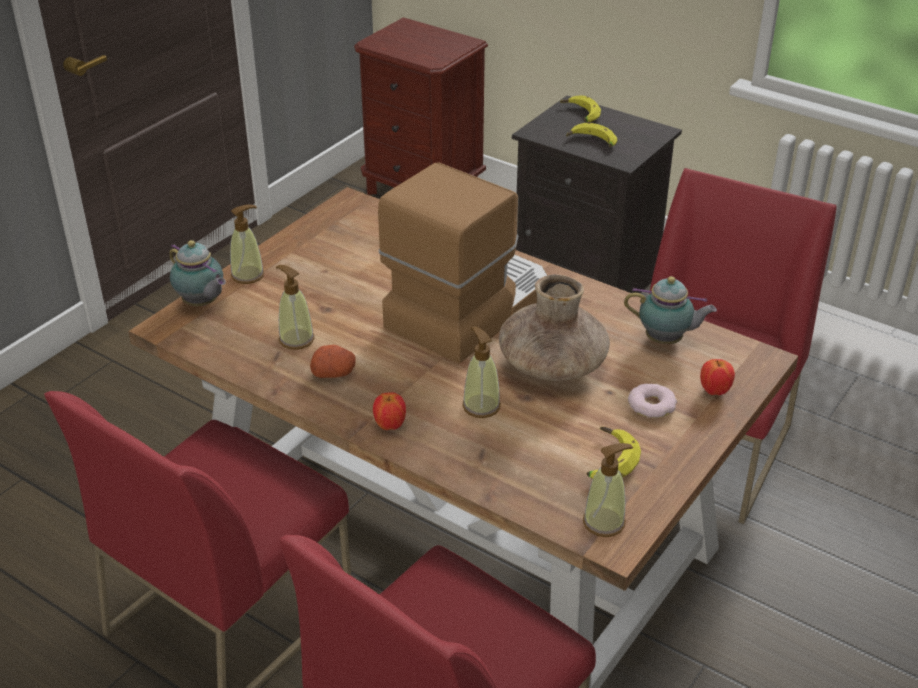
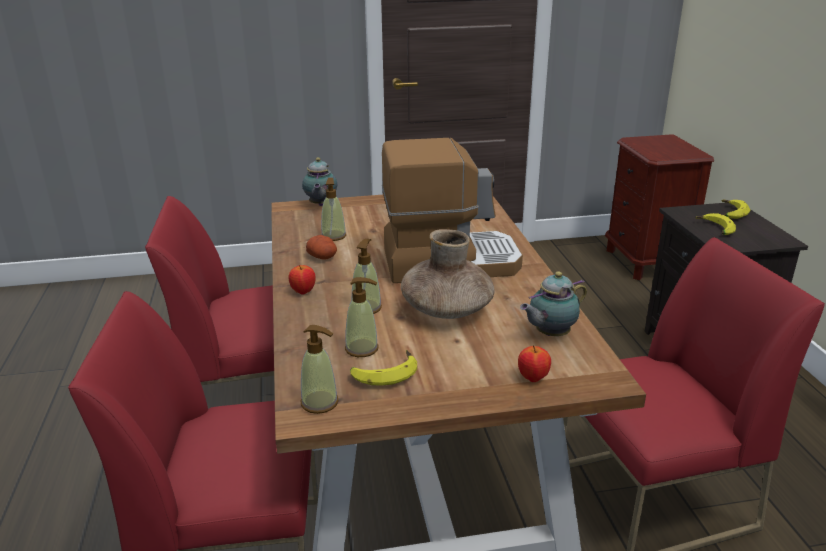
camera: 45 degrees right, 10 degrees down
(248, 275) = (363, 202): soap dispenser -> soap dispenser (362, 349)
(651, 405) = (472, 362): donut -> none
(666, 341) = (550, 334): teapot -> teapot turned 90 degrees clockwise

